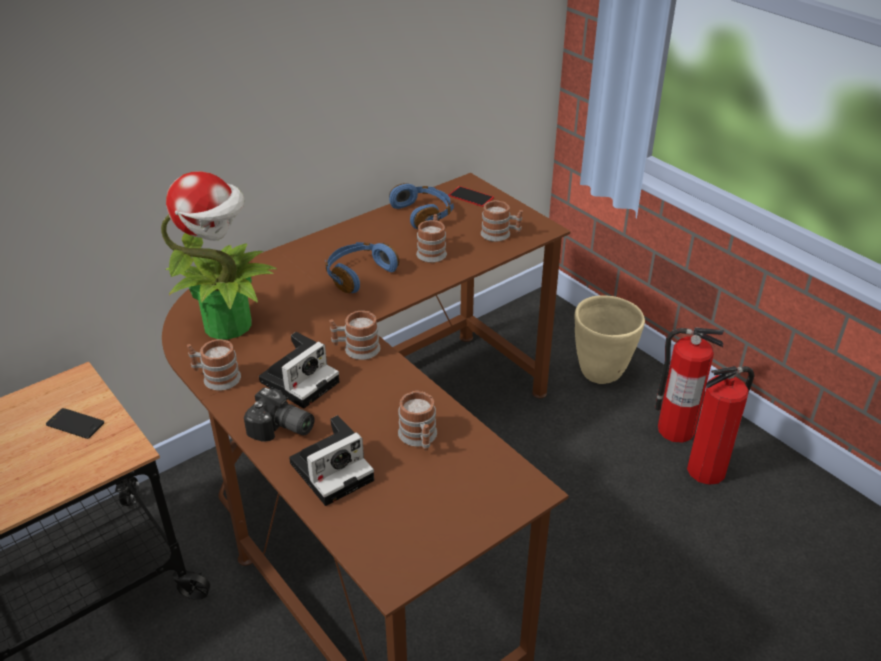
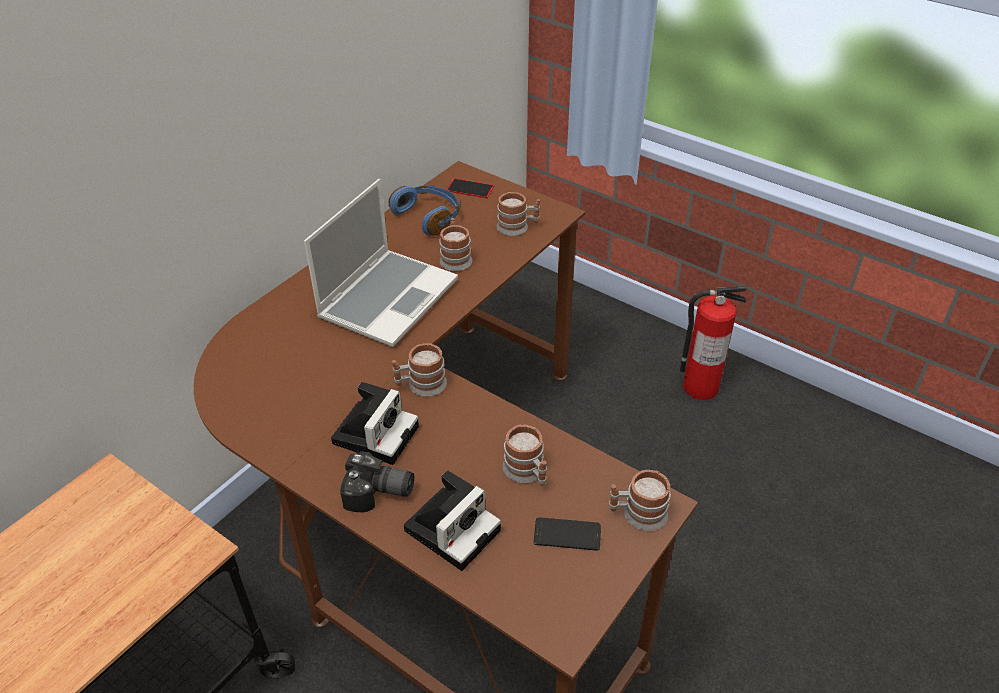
camera: 15 degrees left, 5 degrees up
(75, 424) = (125, 532): phone -> phone (567, 534)
(216, 378) = (281, 449): mug -> mug (637, 513)
(230, 324) = (270, 382): potted plant -> none
(358, 274) = (388, 298): blue headphones -> laptop
(601, 372) = (612, 341): beige planter -> none
(707, 470) = (742, 422): fire extinguisher -> none

